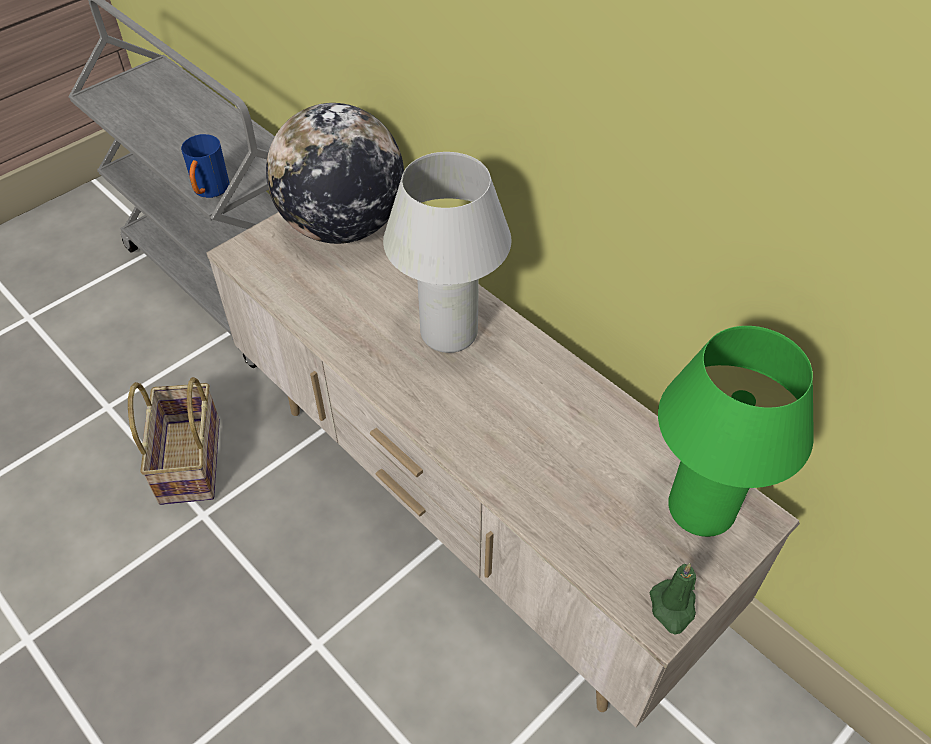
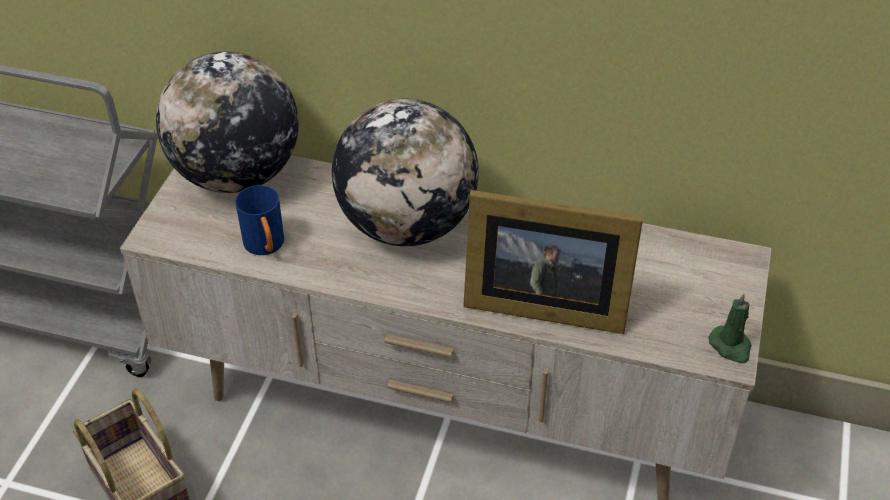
camera: 30 degrees left, 5 degrees down
(209, 192) = (76, 193): blue mug -> blue mug (266, 247)
(449, 333) = (407, 225): white table lamp -> globe
(514, 465) = (541, 302): none -> picture frame
(700, 509) = (701, 271): green table lamp -> none

